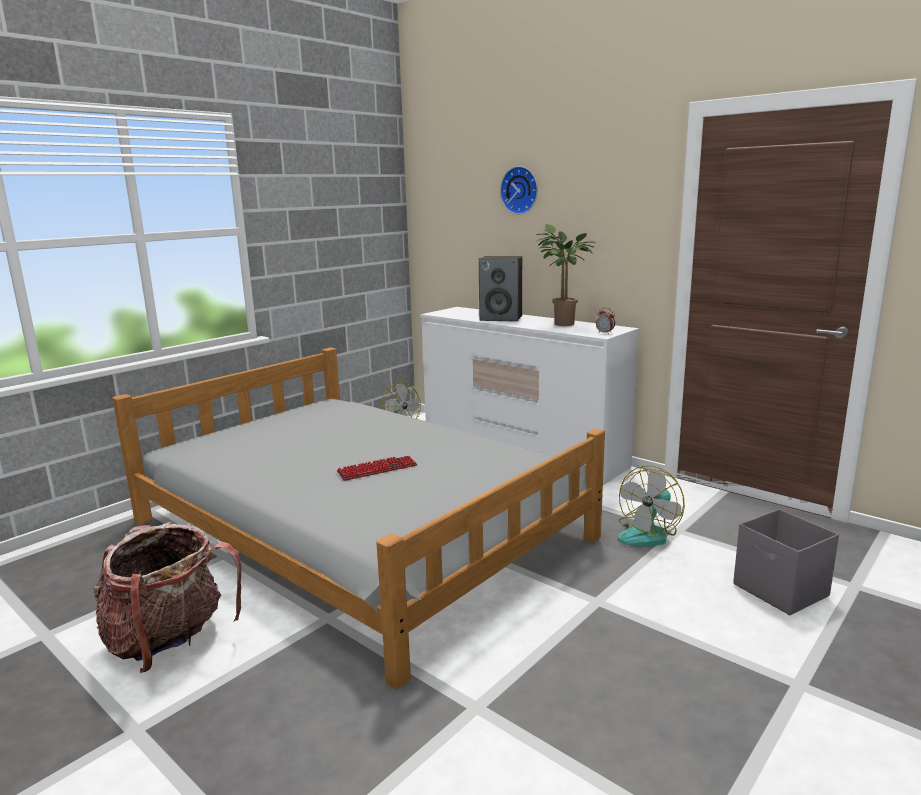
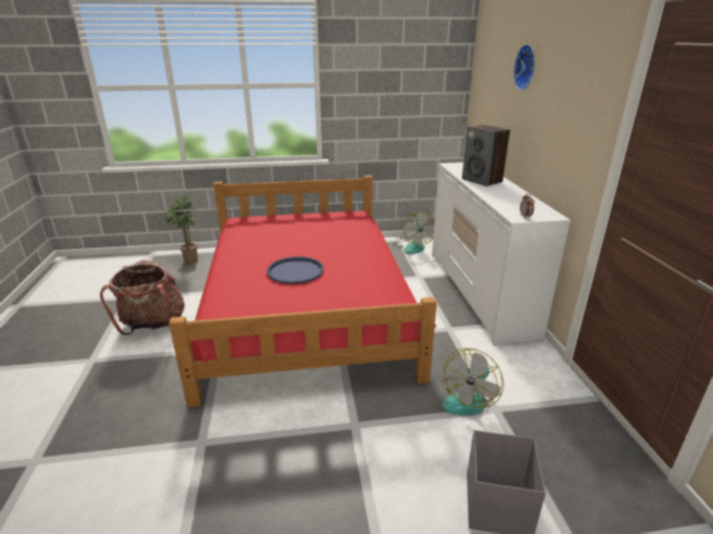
camera: 40 degrees right, 10 degrees up
(360, 529) = (304, 304): grey bed -> red bed
(377, 469) = (295, 271): keyboard -> blue tray
(560, 324) = (512, 198): potted plant -> potted plant (189, 260)
(648, 534) = (468, 399): fan -> fan turned 45 degrees counterclockwise

